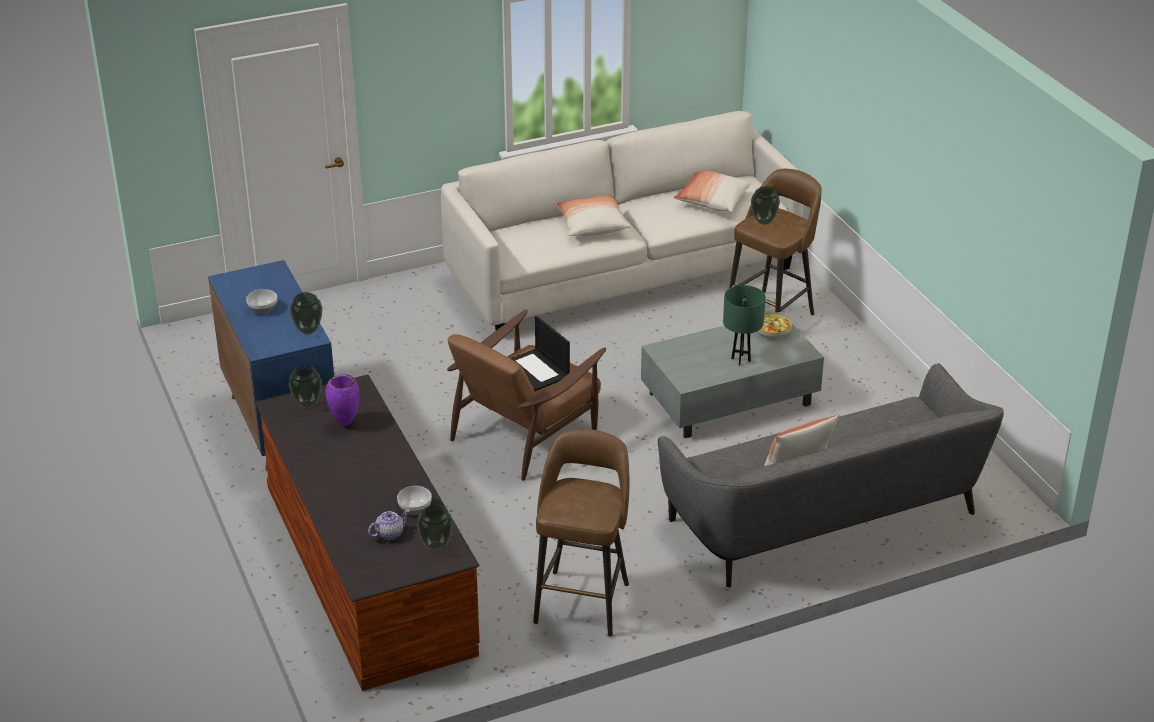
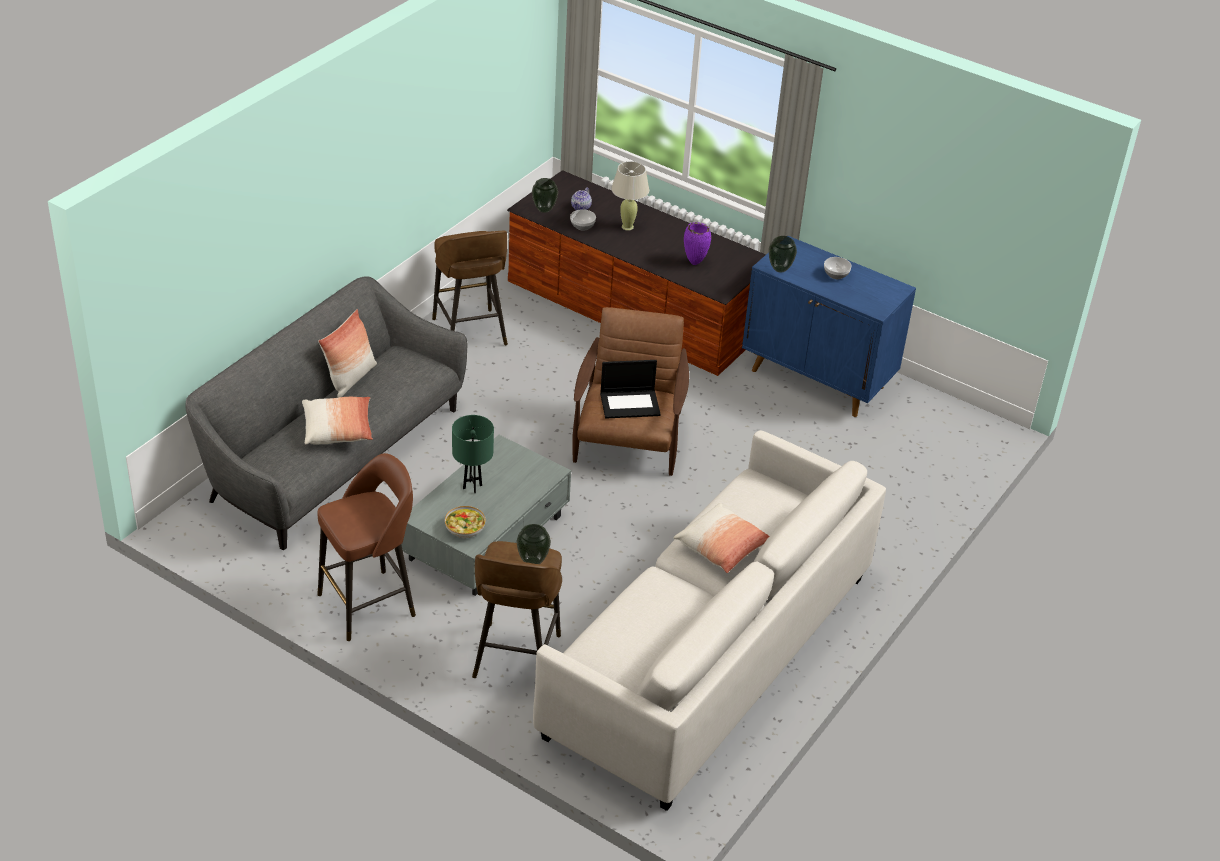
camera: 145 degrees right, 5 degrees up
(307, 404) = (737, 267): vase -> none
(365, 490) = (627, 227): none -> beige table lamp
(537, 370) = (630, 404): laptop -> laptop turned 150 degrees clockwise
(712, 201) = (633, 634): pillow -> pillow (338, 430)
(865, 384) = (369, 604): none -> brown stool

